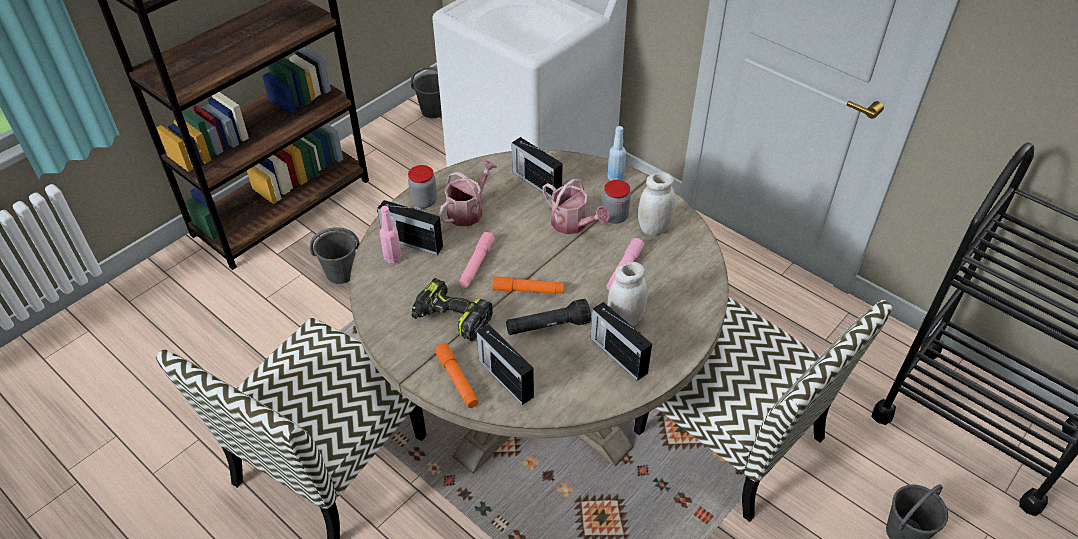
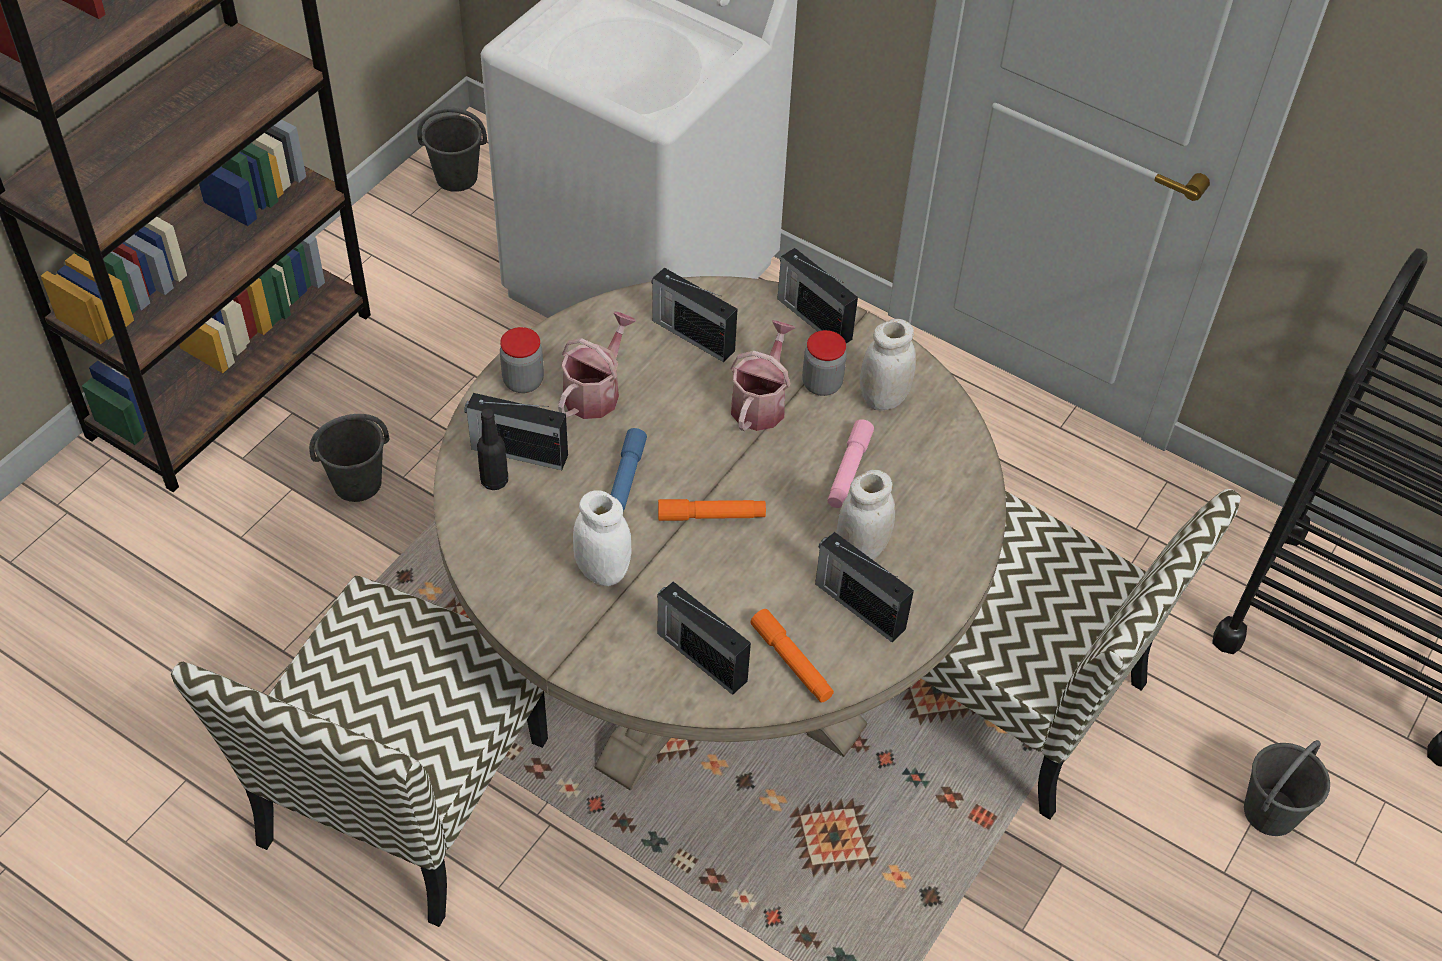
camera: 10 degrees left, 5 degrees up
(393, 258) = (494, 481): pink bottle -> black bottle
(450, 318) = (602, 571): power drill -> white jar
(457, 380) = (631, 666): orange flashlight -> orange flashlight (791, 662)
(476, 264) = (625, 481): pink flashlight -> blue flashlight
(547, 327) = (749, 571): black flashlight -> none
(573, 224) = (761, 402): watering can -> watering can turned 105 degrees counterclockwise
(615, 177) = (813, 317): blue bottle -> radio

